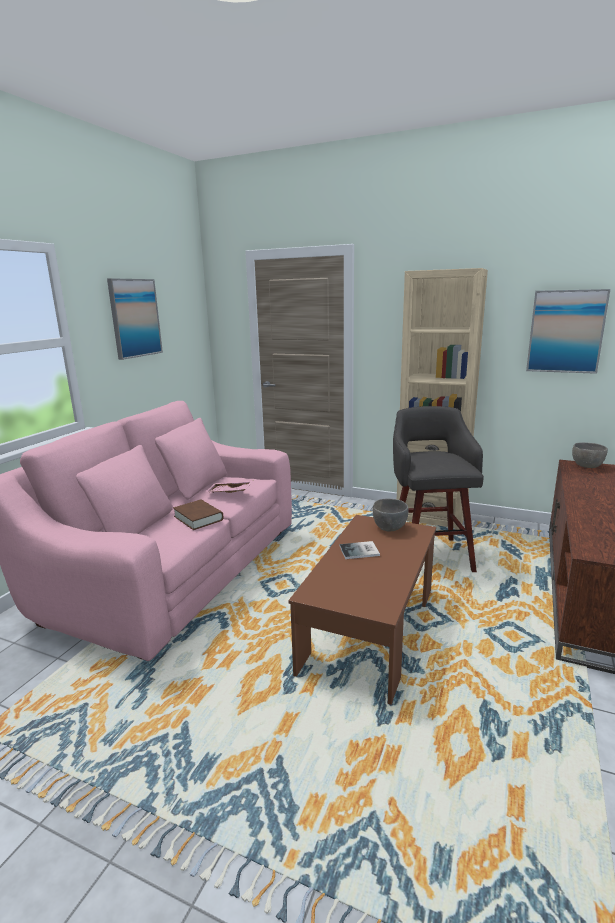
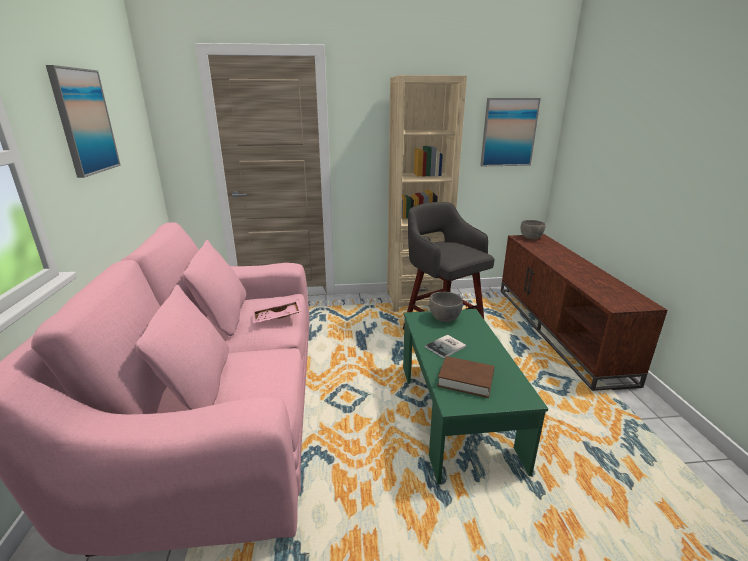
camera: 30 degrees left, 5 degrees up
(198, 518) = (268, 355): brown book -> brown book (465, 380)
(370, 629) = (456, 413): brown coffee table -> green coffee table

